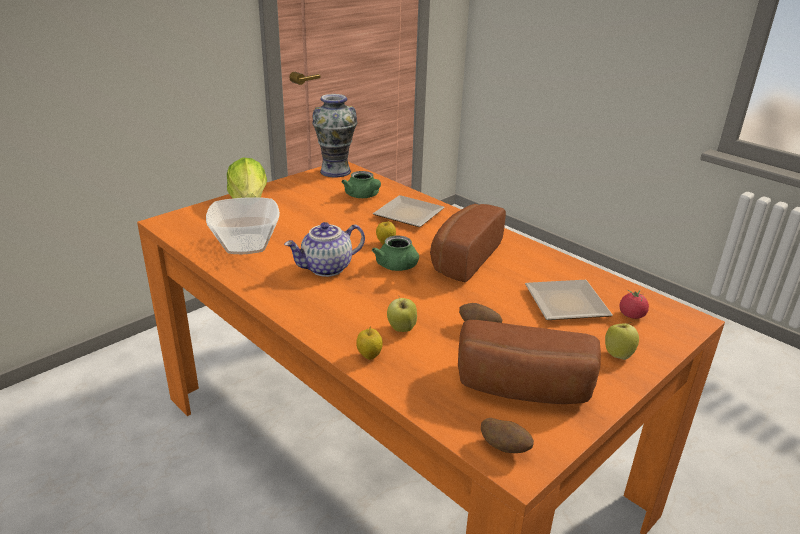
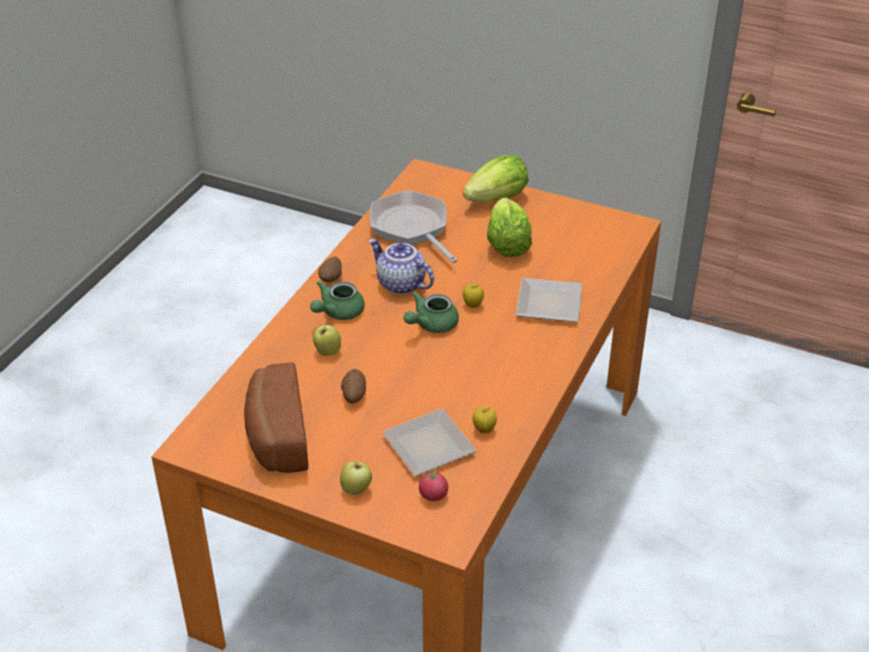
camera: 70 degrees right, 10 degrees up
(247, 245) = (412, 228): bowl -> frying pan
(317, 212) = (507, 245): none -> lettuce
(335, 171) = (619, 225): vase -> none
(363, 196) = (570, 262): green teapot -> green teapot (337, 312)
(369, 356) = (281, 344): apple -> apple (484, 429)
(462, 258) = (477, 360): bread -> none
(505, 448) = (202, 437): potato -> potato (331, 279)

